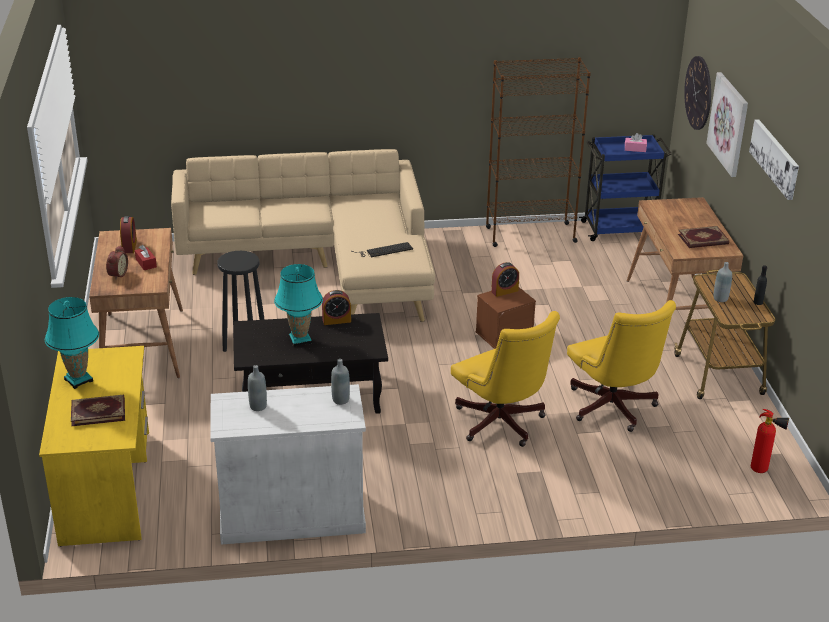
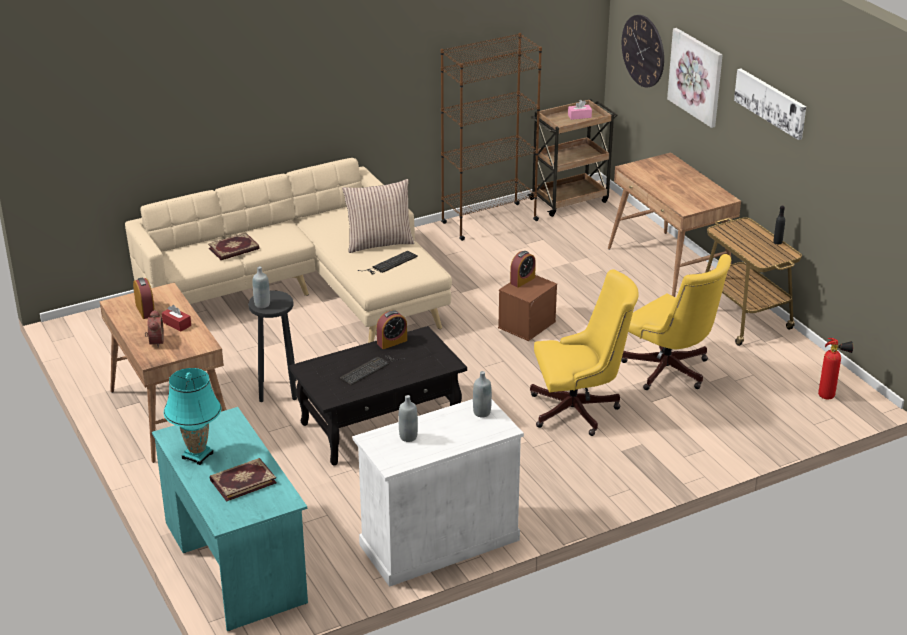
camera: 20 degrees left, 0 degrees up
(106, 486) = (235, 562): yellow desk -> turquoise desk
(300, 340) = (370, 369): turquoise table lamp -> keyboard
(388, 230) = (379, 243): none -> pillow
(502, 425) = (579, 410): yellow office chair -> yellow office chair turned 45 degrees counterclockwise
(619, 229) = (570, 200): blue cart -> brown cart
(703, 240) = (697, 193): book -> book (234, 249)
(720, 298) = (743, 245): grey bottle -> grey bottle (262, 304)

